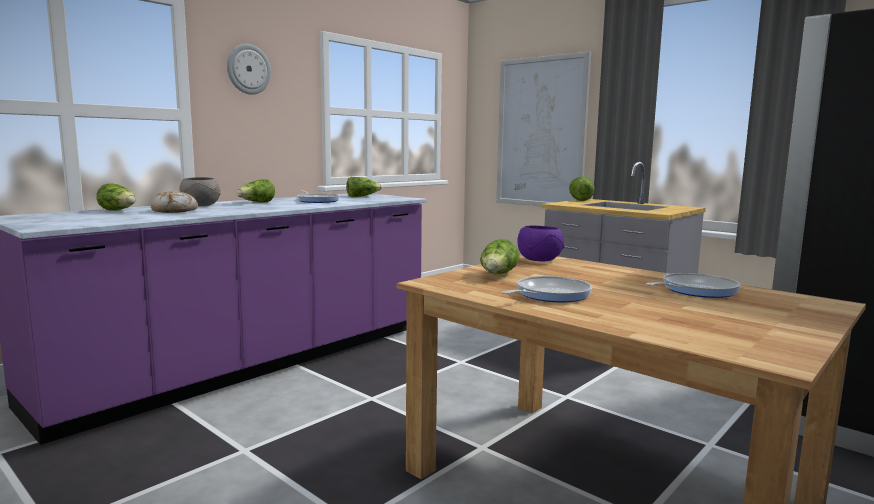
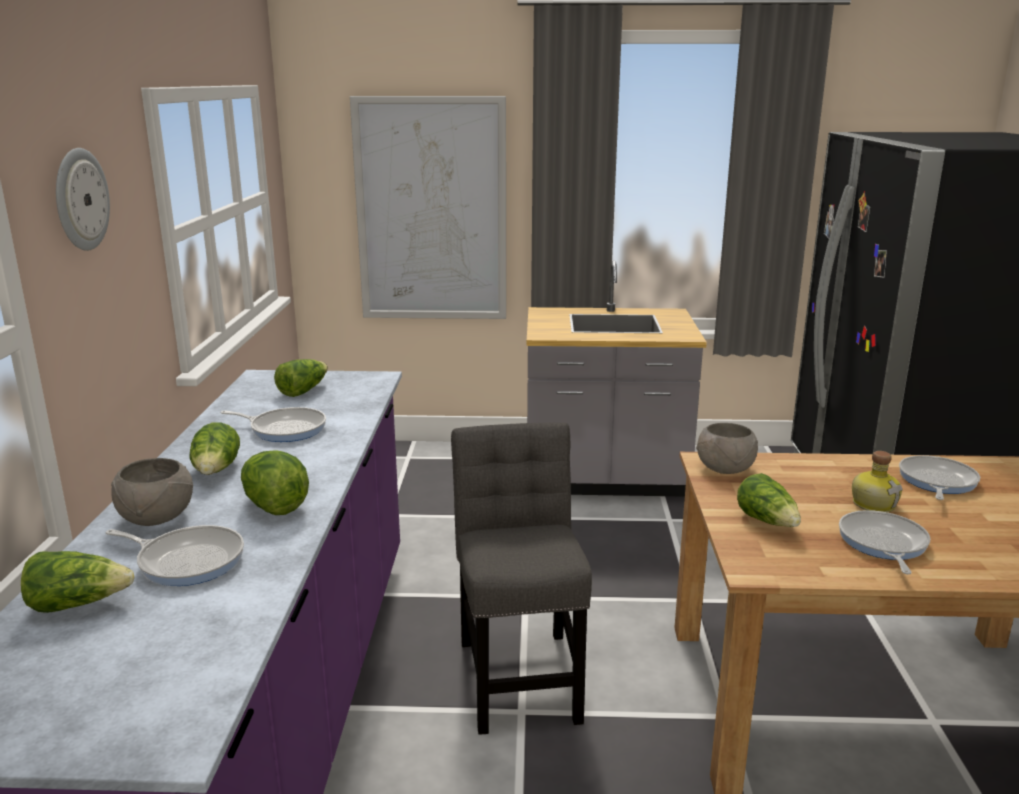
camera: 40 degrees left, 10 degrees up
(175, 211) = (187, 560): bread -> frying pan
(398, 386) = (519, 674): none -> grey chair
(539, 260) = (726, 469): purple bowl -> grey bowl
(580, 200) = (539, 317): lettuce -> lettuce (274, 506)
(602, 285) = (873, 503): none -> bottle

